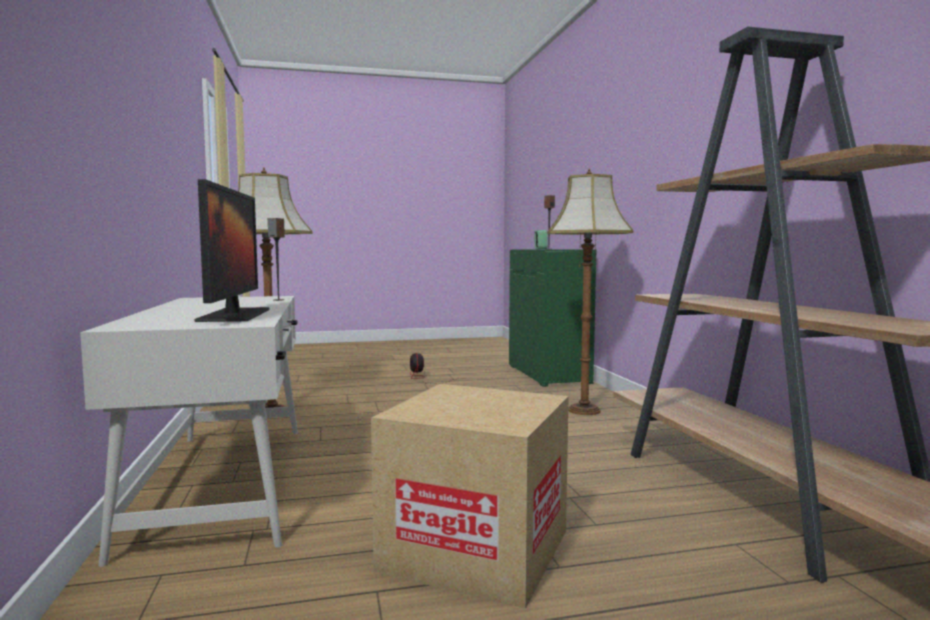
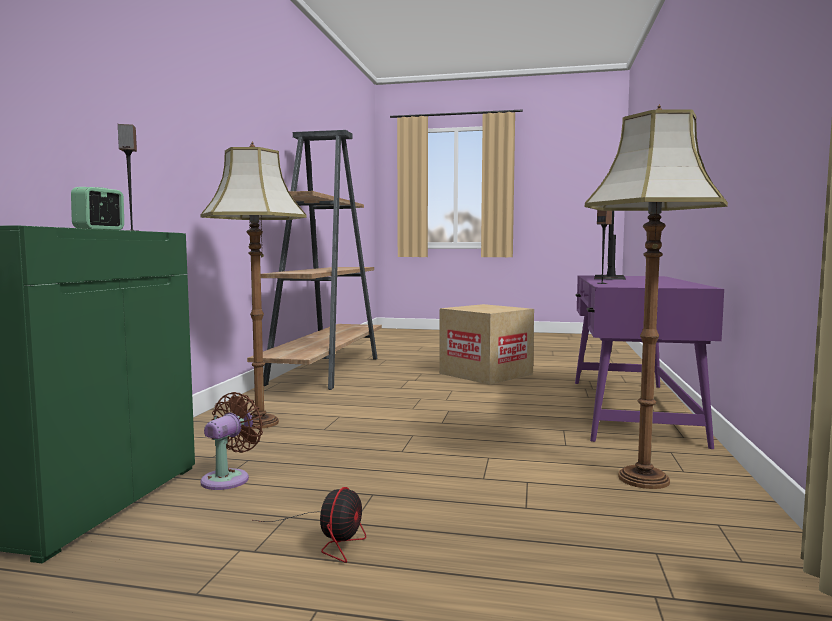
camera: 155 degrees left, 0 degrees up
(225, 481) = (630, 409): white desk -> purple desk
(512, 386) = (229, 478): none -> brown fan

